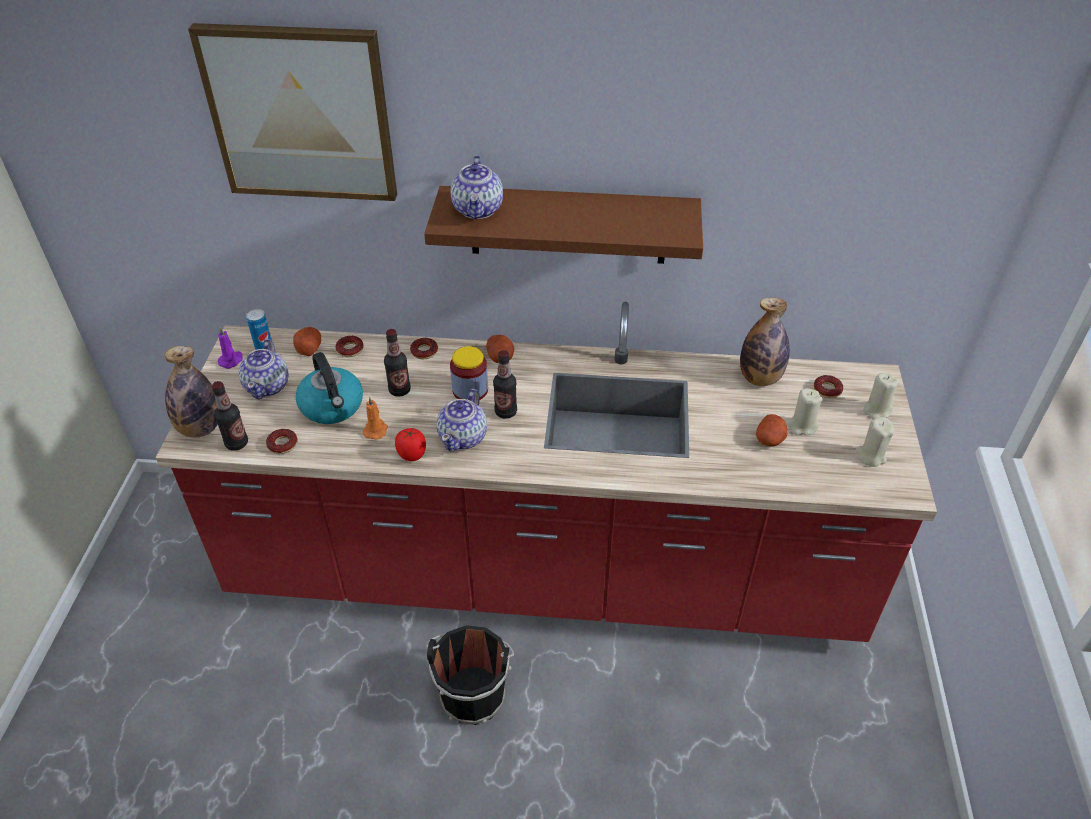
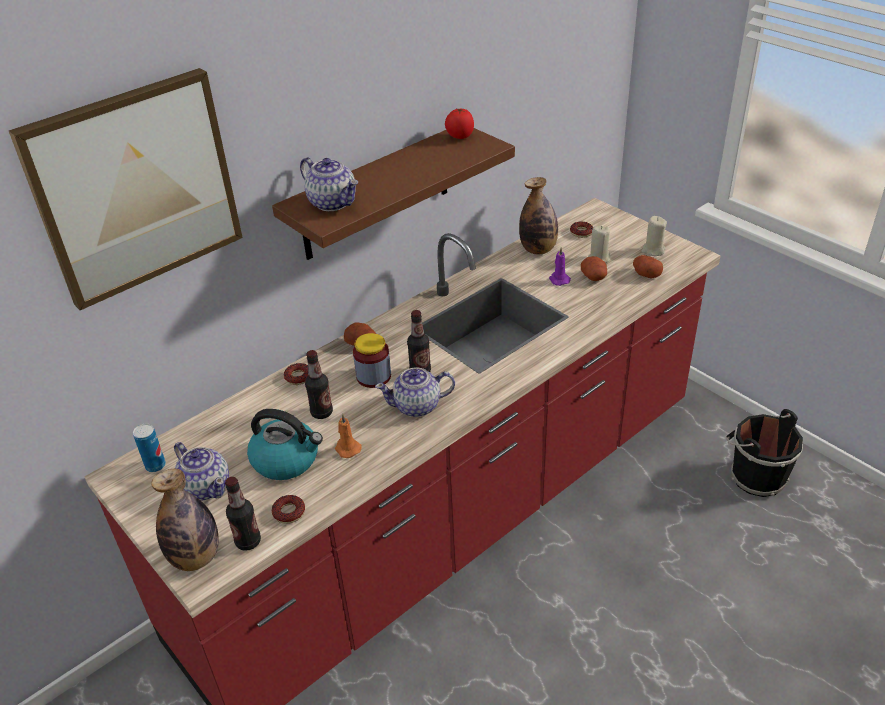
camera: 45 degrees left, 5 degrees down
(231, 360) = (138, 494): purple candle -> purple candle (558, 279)
(308, 348) = (197, 438): potato -> potato (645, 274)
(350, 349) = (235, 415): donut -> none
(412, 455) = (400, 443): tomato -> tomato (459, 137)
(463, 437) = (417, 406): teapot -> teapot turned 105 degrees clockwise
(473, 692) = (508, 631): black bucket -> black bucket (755, 476)
(876, 410) = (620, 226): beige candle -> none

